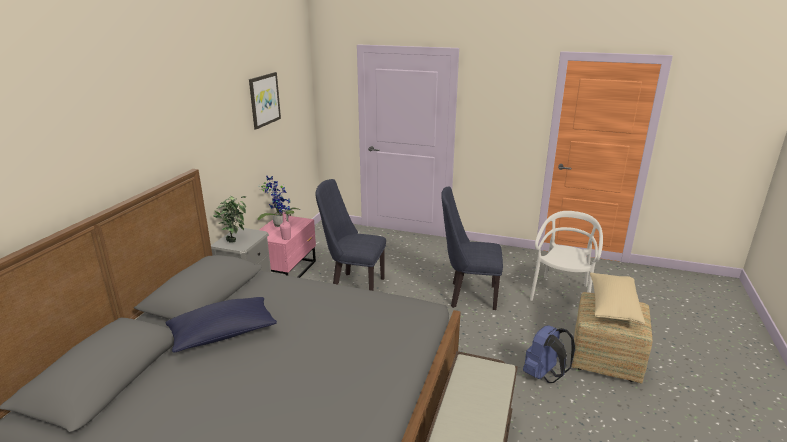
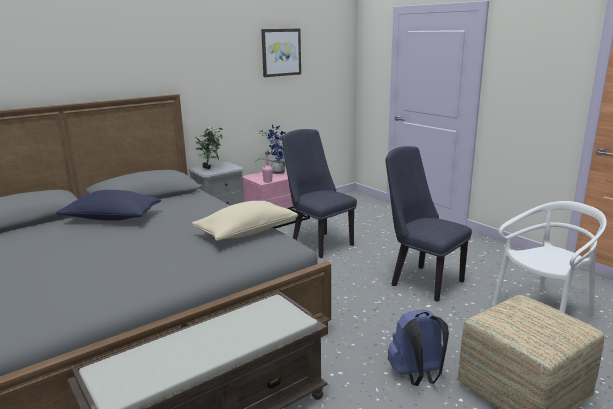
camera: 35 degrees right, 5 degrees down
(613, 307) = (536, 317): beige pillow -> beige pillow (246, 232)

